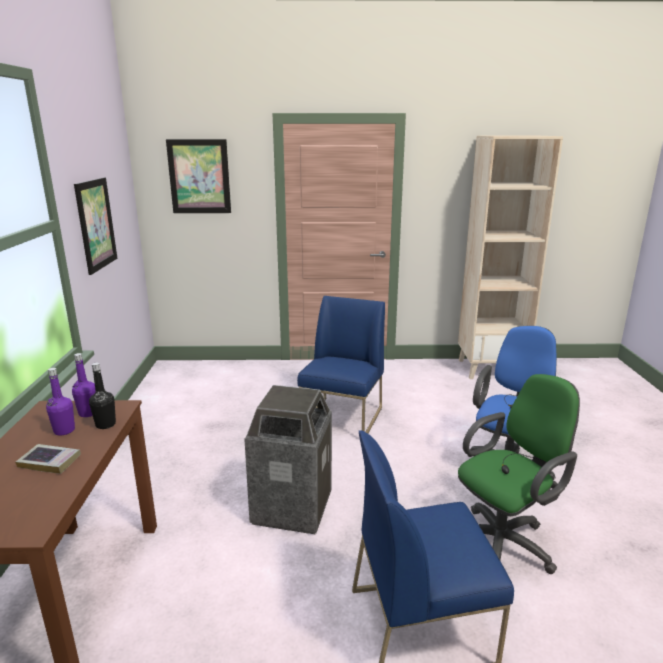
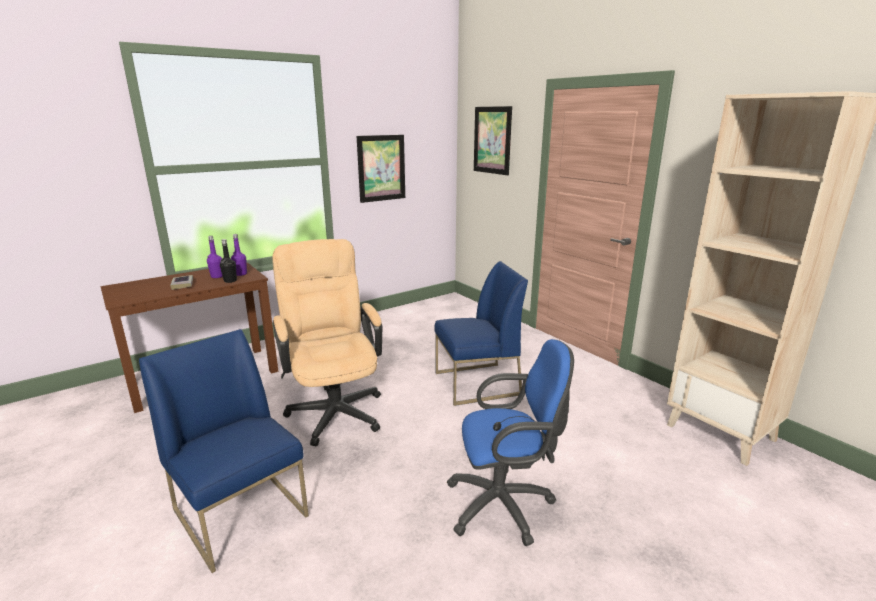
camera: 55 degrees right, 0 degrees up
(292, 507) = (334, 408): trash can -> beige office chair
(503, 544) = (376, 534): green office chair -> none

